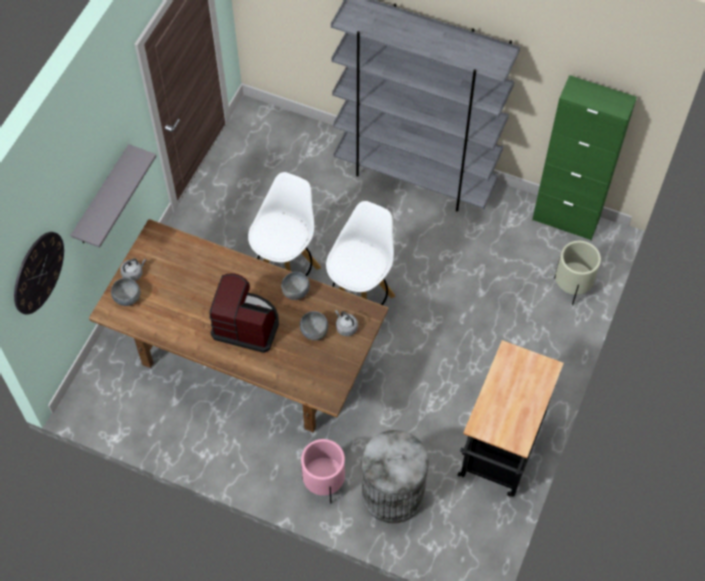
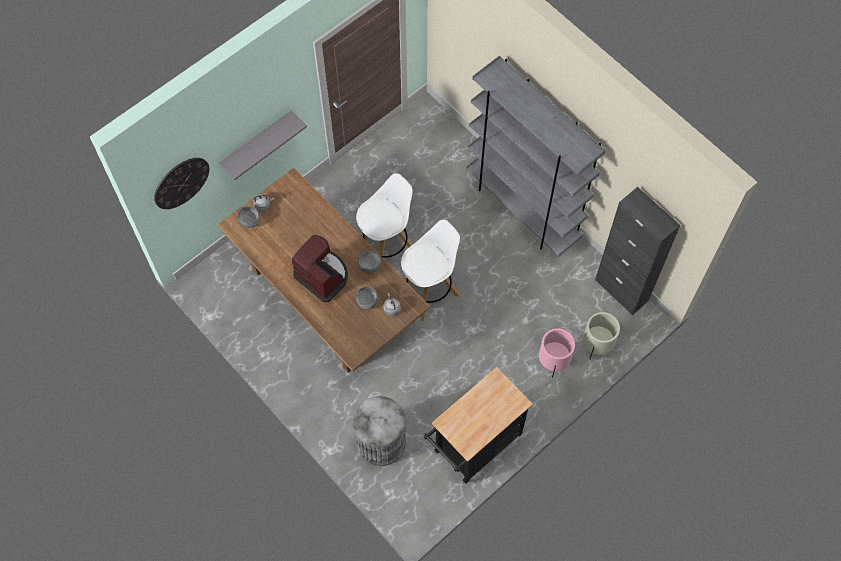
camera: 25 degrees right, 5 degrees up
(324, 483) = (336, 413): pink planter -> pink planter (553, 362)
(565, 219) = (621, 290): green cabinet -> black cabinet

